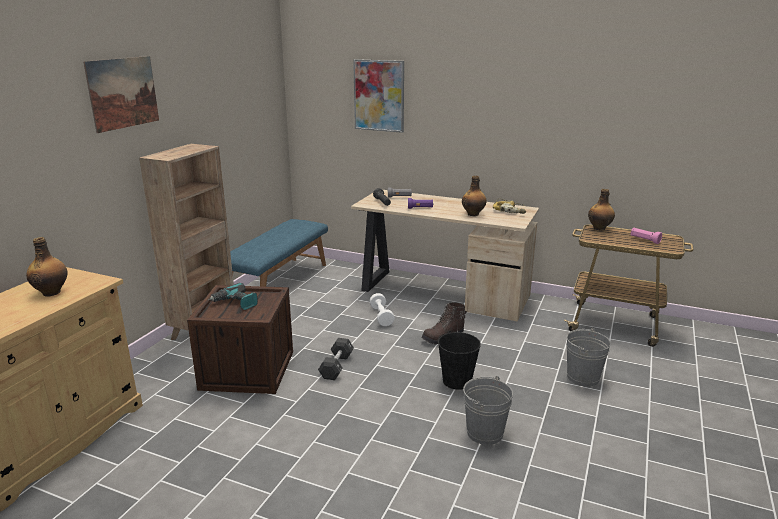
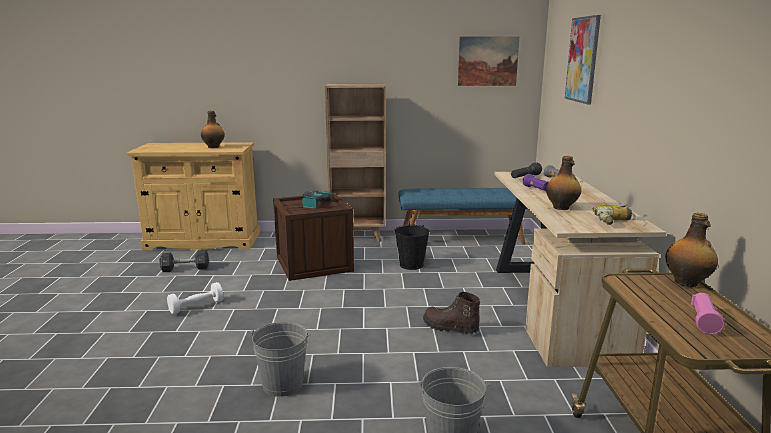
camera: 65 degrees right, 5 degrees down
(123, 93) = (327, 35): picture -> picture (488, 61)
(336, 366) = (346, 292): black dumbbell -> black dumbbell (185, 268)
(381, 316) = (455, 289): white dumbbell -> white dumbbell (196, 306)
(457, 381) = (368, 352): black bucket -> black bucket (411, 265)

